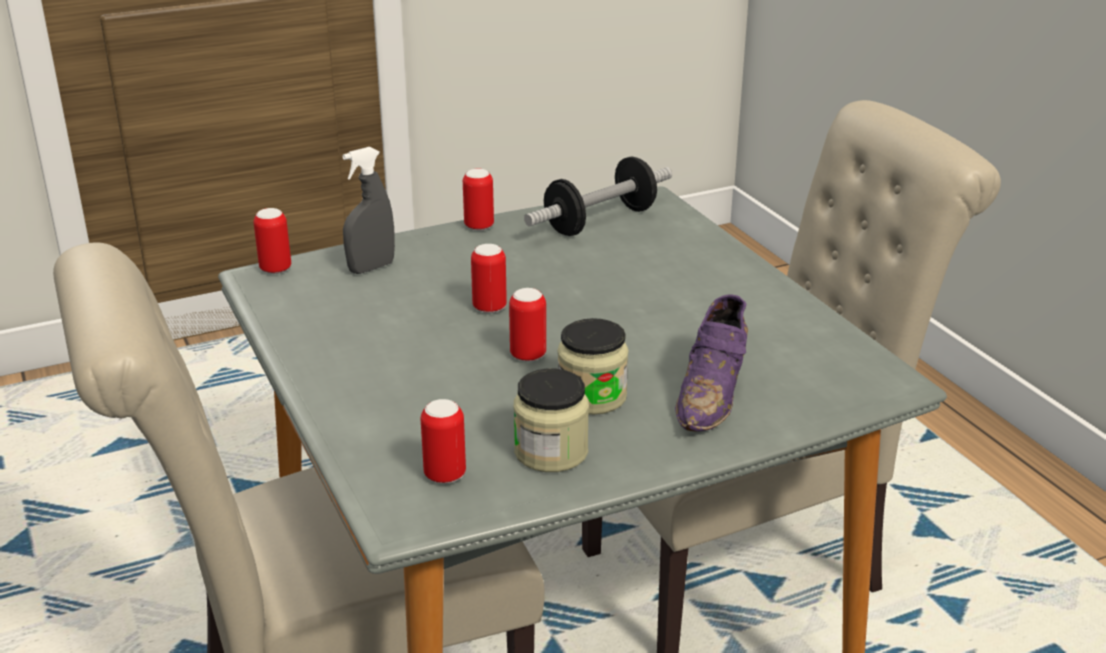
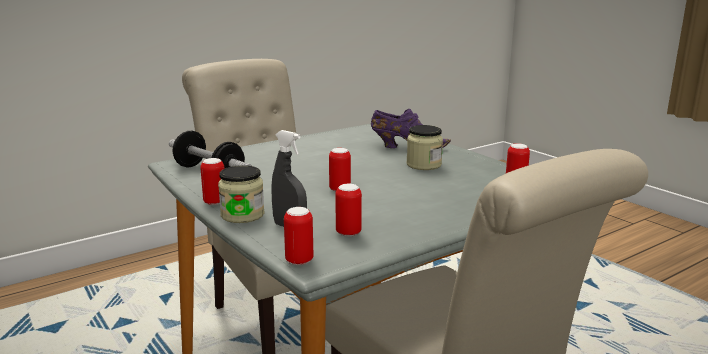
camera: 100 degrees left, 10 degrees down
(528, 355) = (391, 178): can -> can (348, 233)
(551, 452) = (477, 169): jar -> jar (242, 215)

